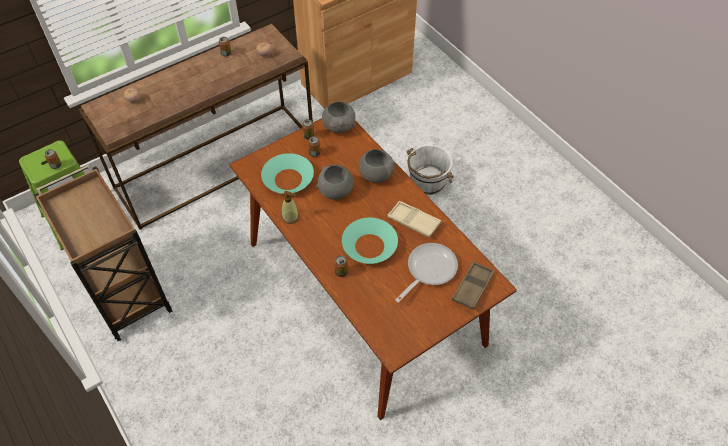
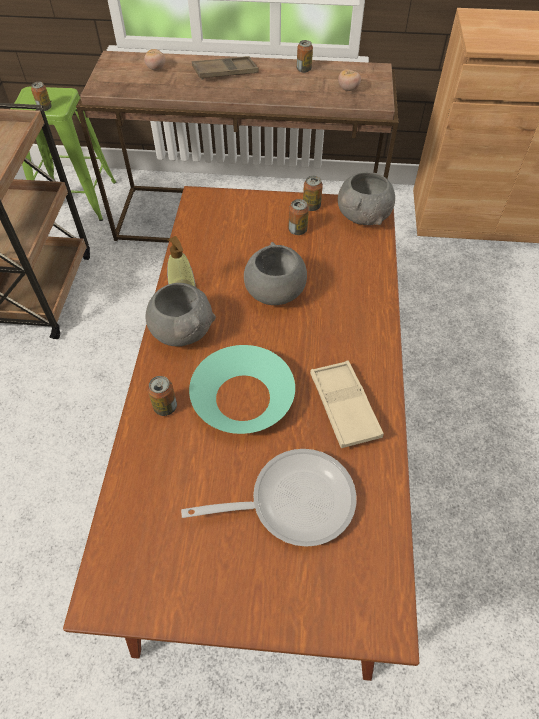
camera: 40 degrees right, 0 degrees up
(288, 179) = (231, 241): turquoise bowl -> none
(375, 175) = (352, 305): grey bowl -> grey bowl (182, 331)
(427, 182) = (475, 384): white bucket -> none
(472, 287) = (338, 591): brown tray -> brown tray (225, 72)

